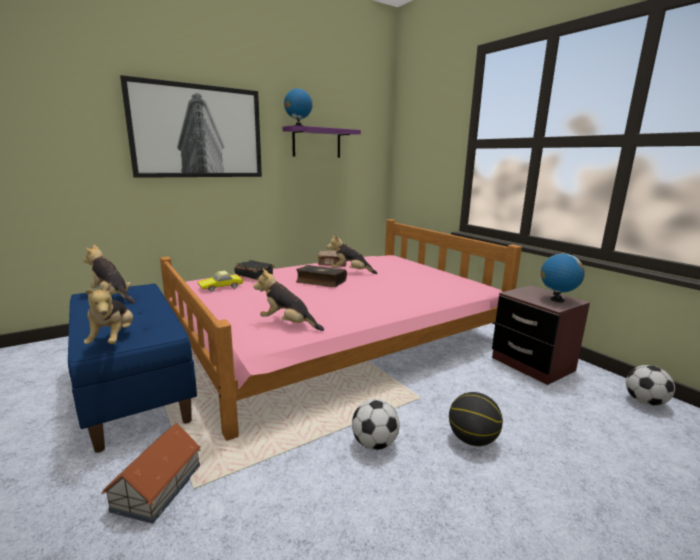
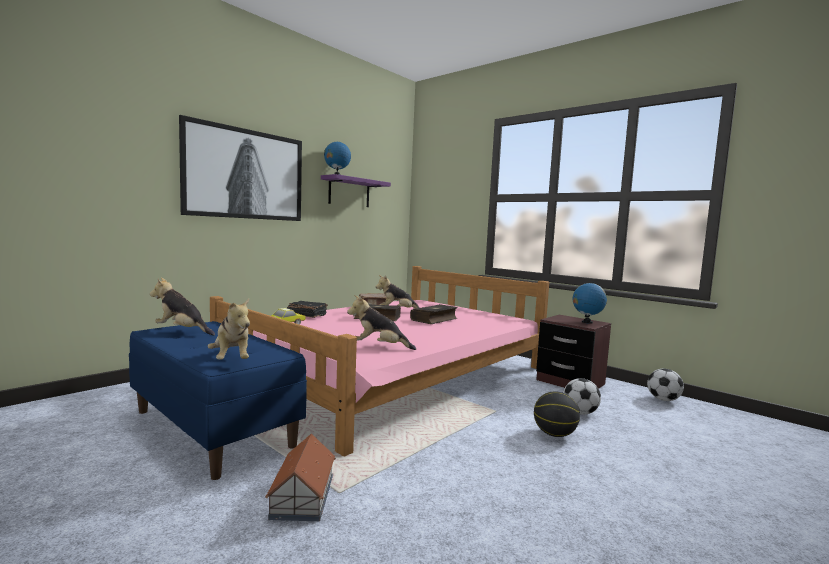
camera: 15 degrees left, 10 degrees down
(375, 444) = (479, 445): football -> football (580, 413)
(380, 286) = (434, 320): none -> book

